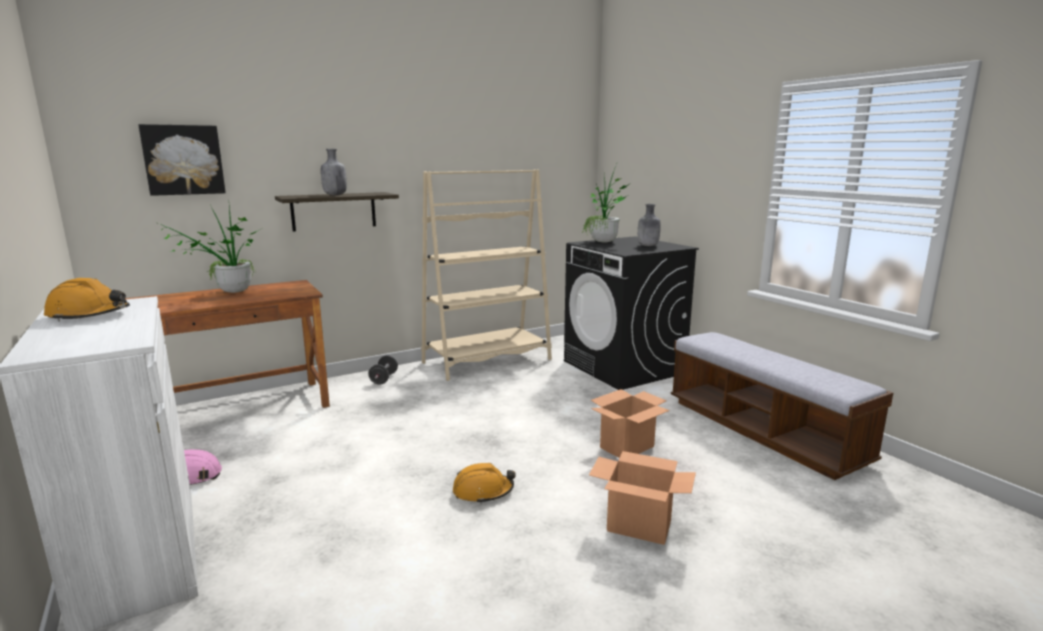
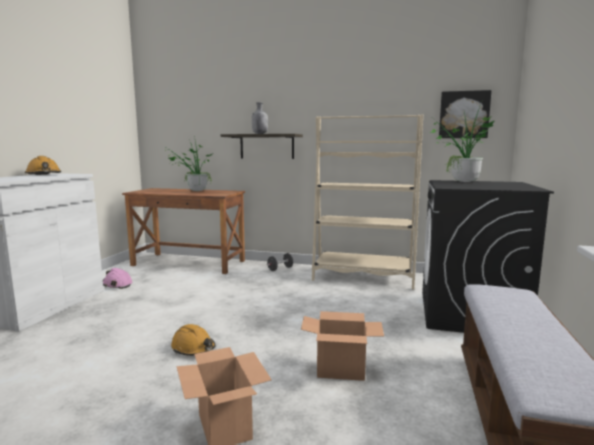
camera: 45 degrees right, 5 degrees down
(183, 160) = (188, 112): picture -> picture (464, 115)
(647, 246) = (497, 186): grey bottle -> none

